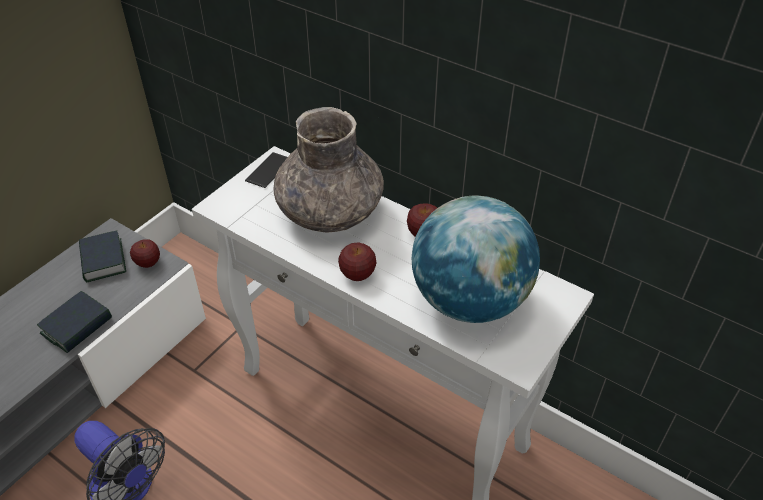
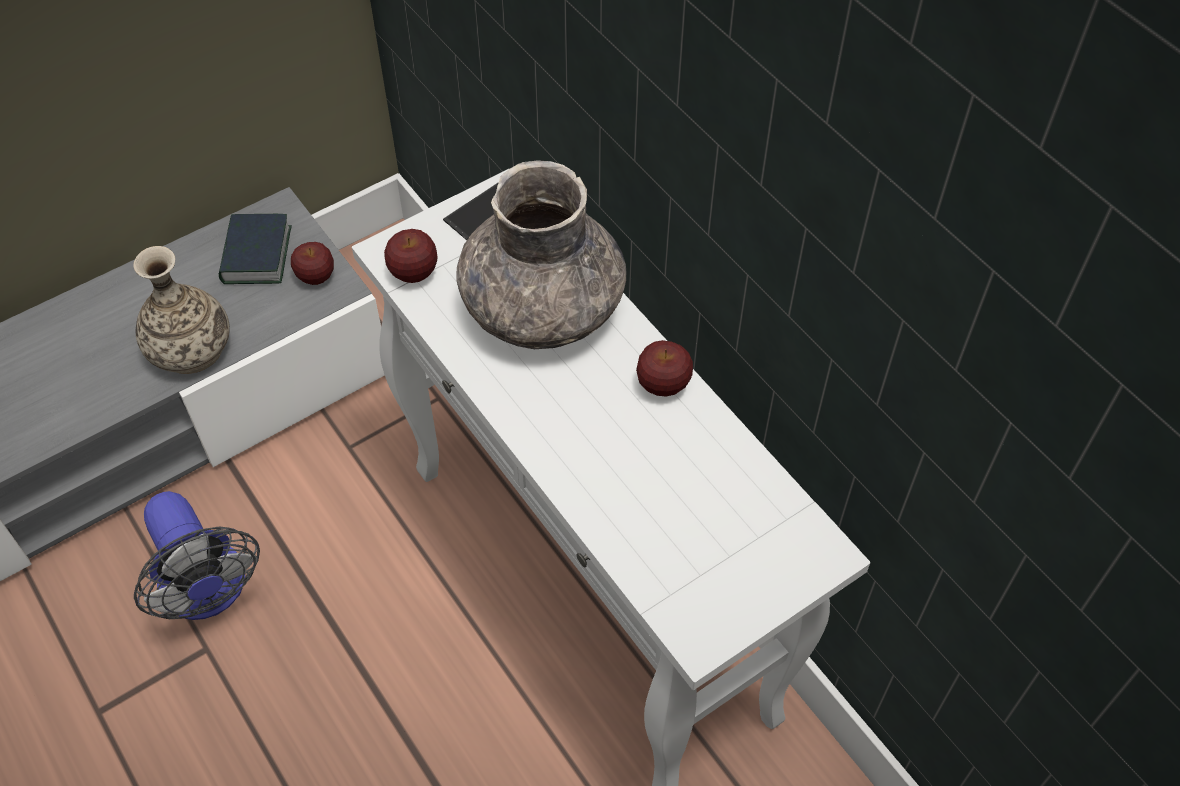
camera: 20 degrees right, 10 degrees up
(77, 326) = (191, 349): book -> vase
(357, 274) = (537, 423): apple -> apple (413, 272)
(470, 300) = (678, 515): globe -> none

